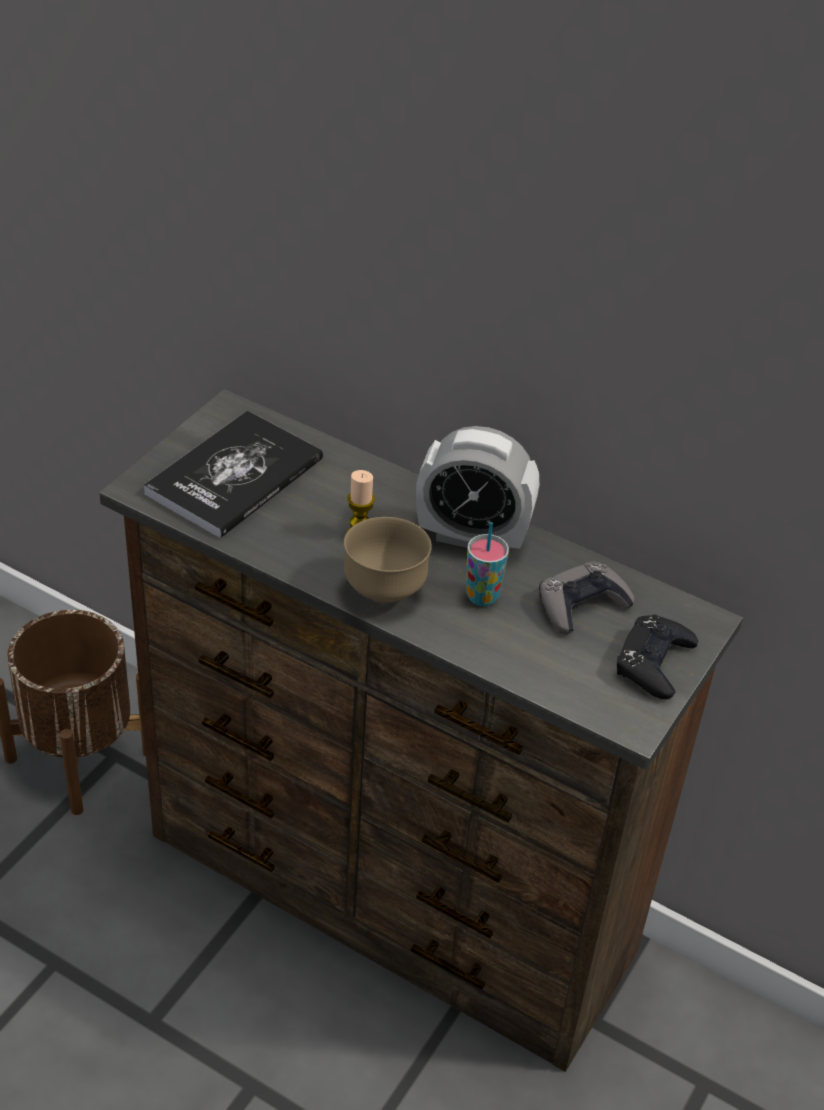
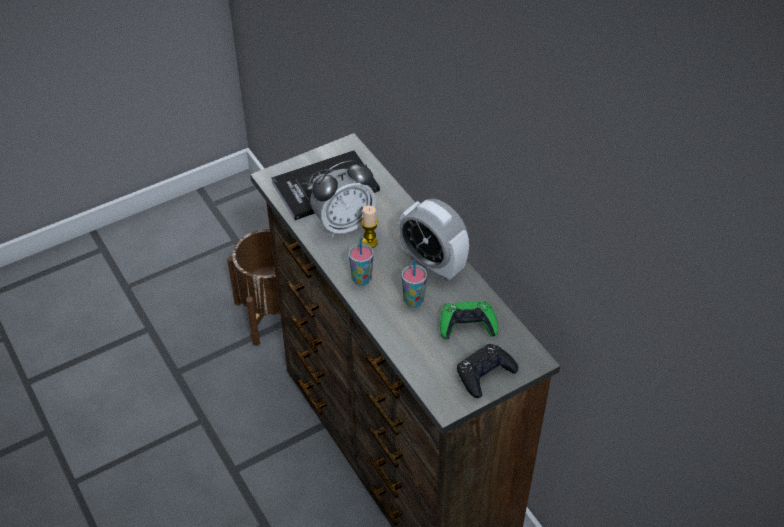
camera: 30 degrees right, 5 degrees up
(302, 521) = (344, 224): none -> alarm clock
(384, 590) = (361, 279): brown bowl -> cup
(581, 604) = (467, 325): grey game controller -> green game controller

